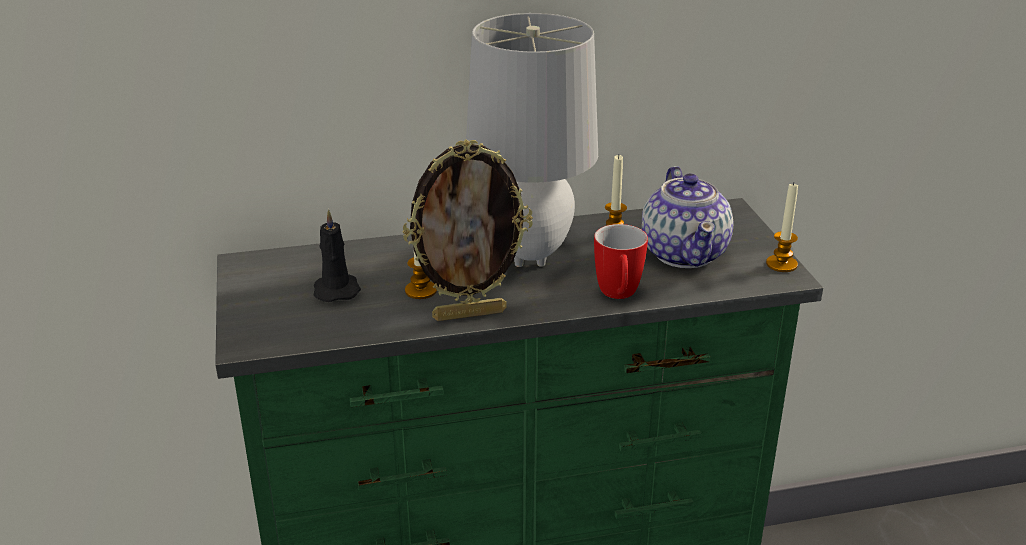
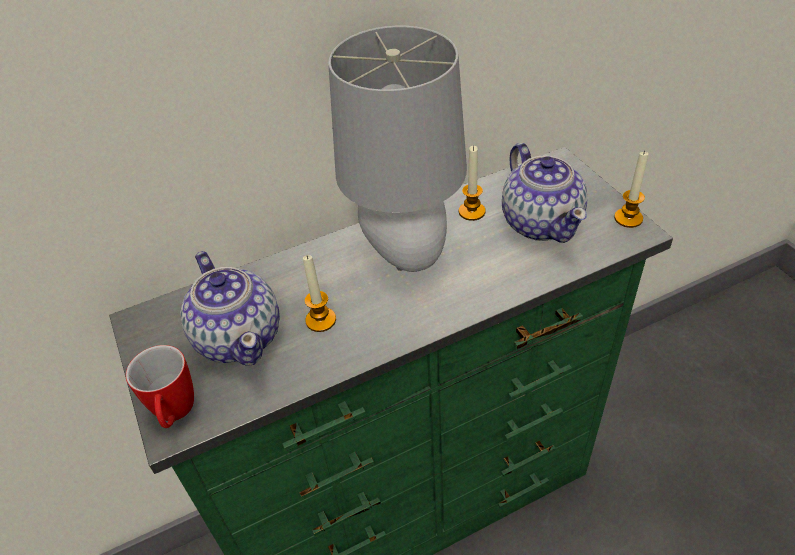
camera: 10 degrees left, 15 degrees up
(336, 289) = (239, 336): black candle -> teapot
(469, 314) = (376, 340): picture frame -> none
(619, 296) = (503, 287): mug -> mug (175, 415)

